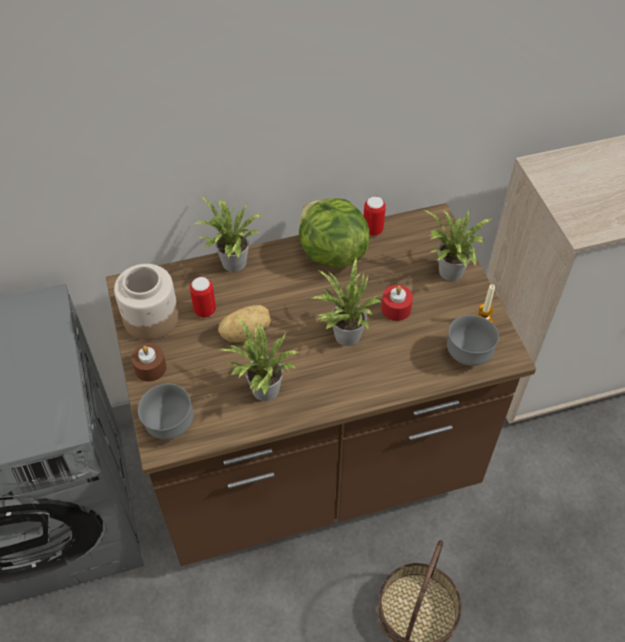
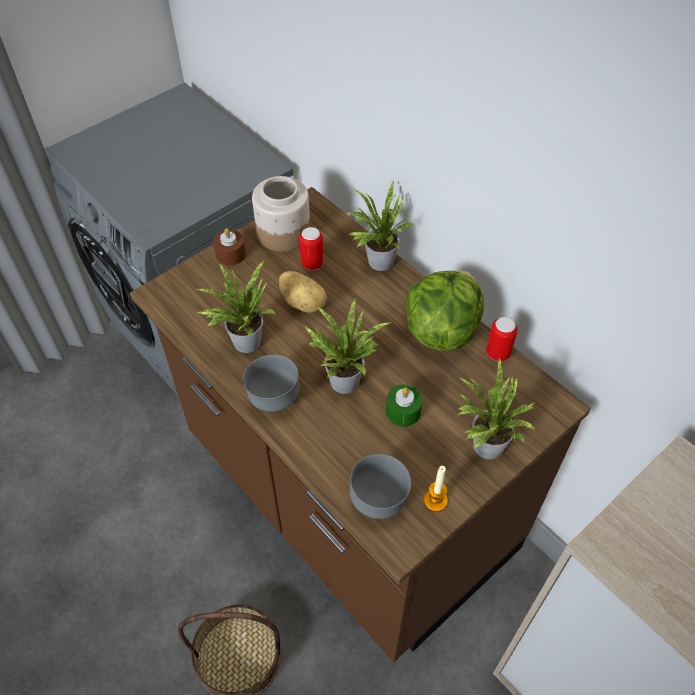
camera: 65 degrees right, 0 degrees up
(169, 426) = (178, 291): grey bowl -> grey bowl (274, 399)
(396, 308) = (403, 411): red candle -> green candle

